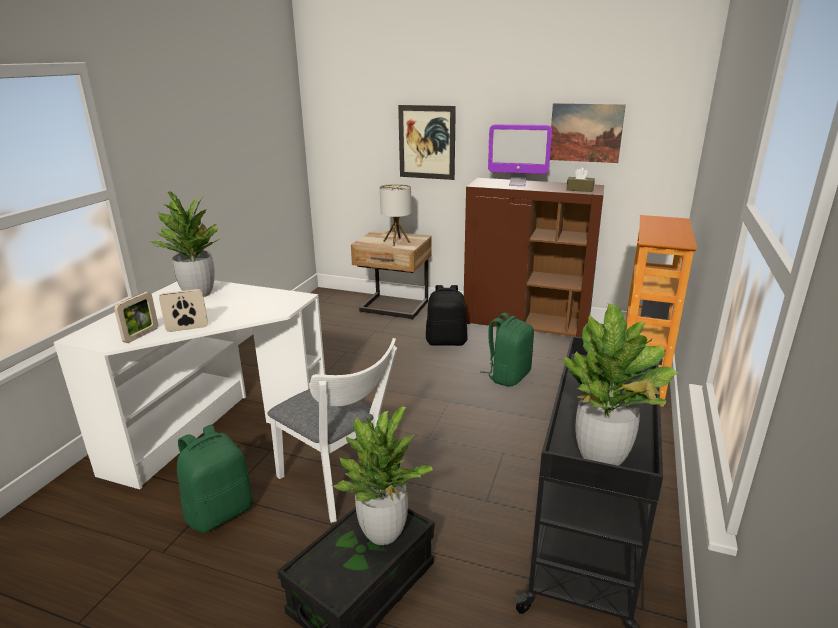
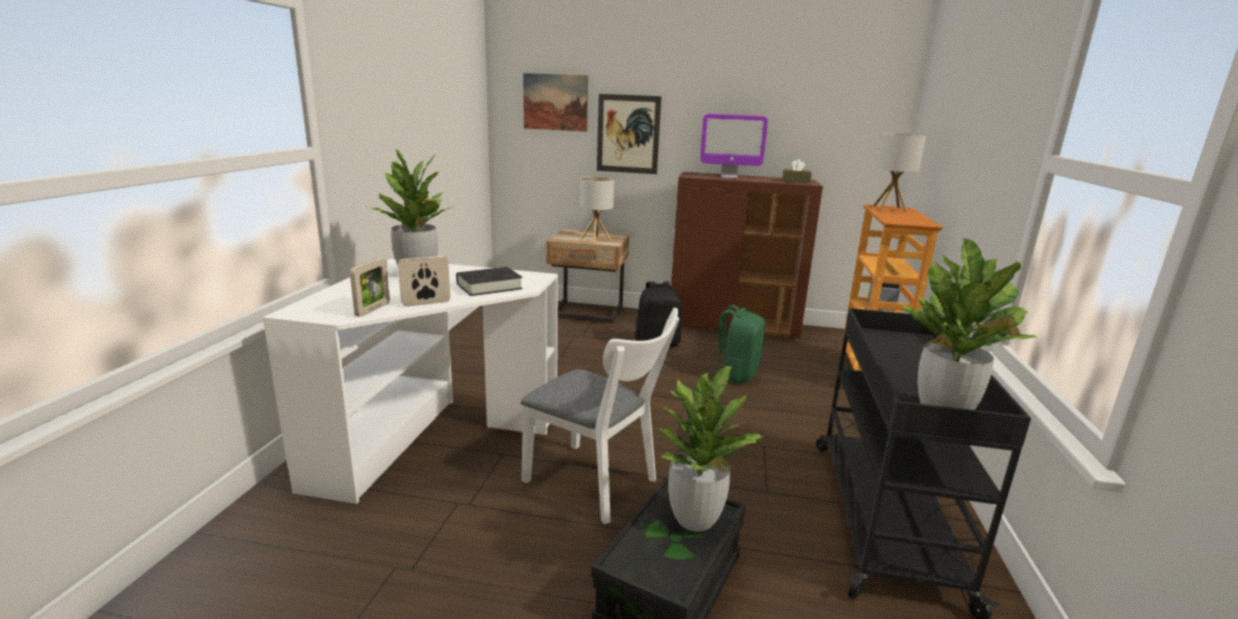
camera: 10 degrees left, 5 degrees down
(220, 512) = (467, 521): green backpack -> none
(250, 309) = (489, 286): none -> black book
(585, 133) = (796, 126): picture -> picture (555, 102)
(662, 221) = (889, 209): none -> table lamp

